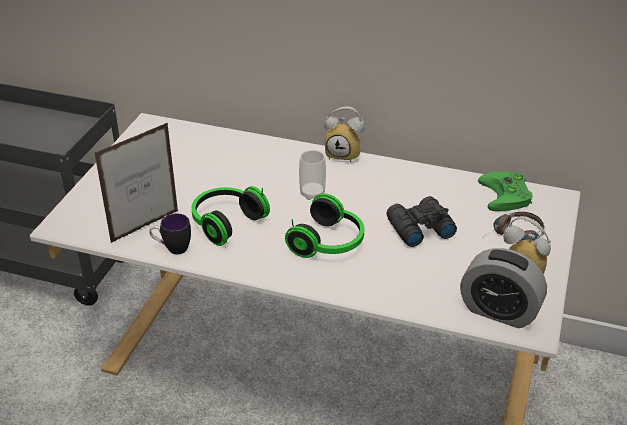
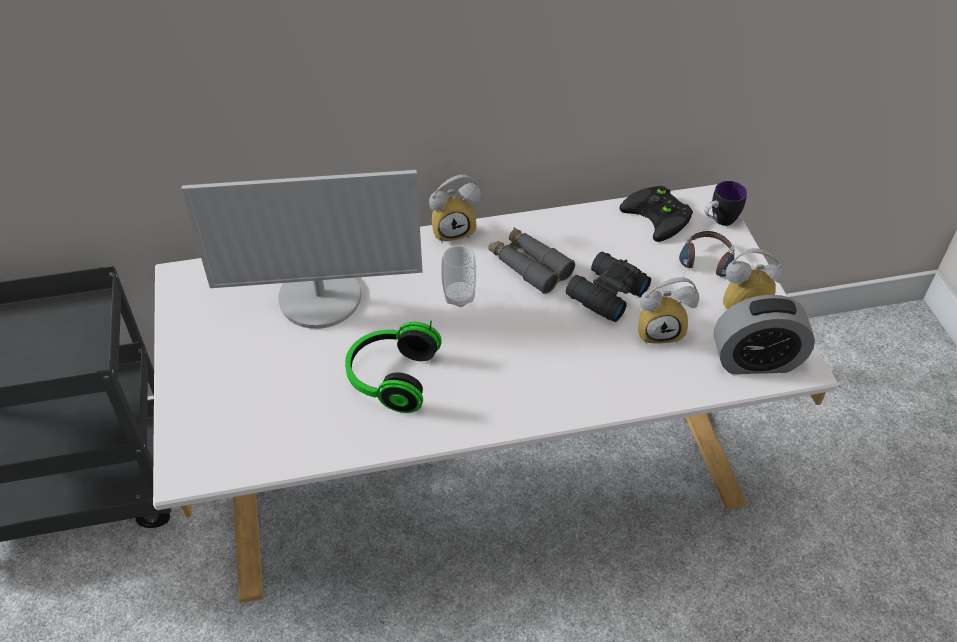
camera: 30 degrees left, 10 degrees up
(145, 226) = (298, 425): picture frame -> none
(172, 249) = (357, 441): mug -> mug (719, 221)
(222, 163) = (320, 298): none -> monitor
(329, 243) = (528, 354): headphones -> none
(378, 192) = (529, 266): none -> grey binoculars
(441, 264) = (660, 330): none -> alarm clock
(507, 196) = (660, 216): green game controller -> black game controller

